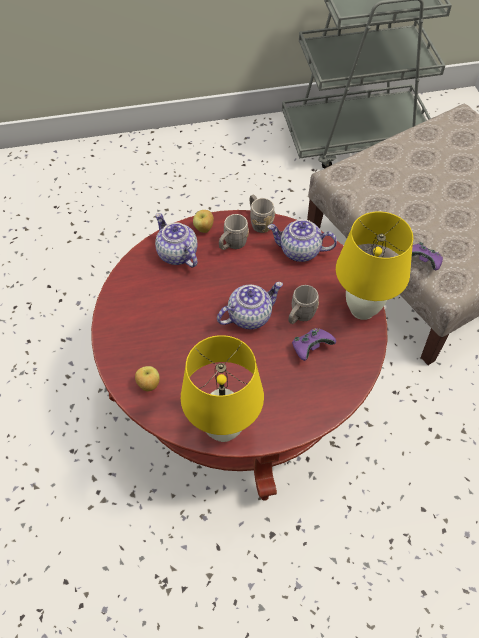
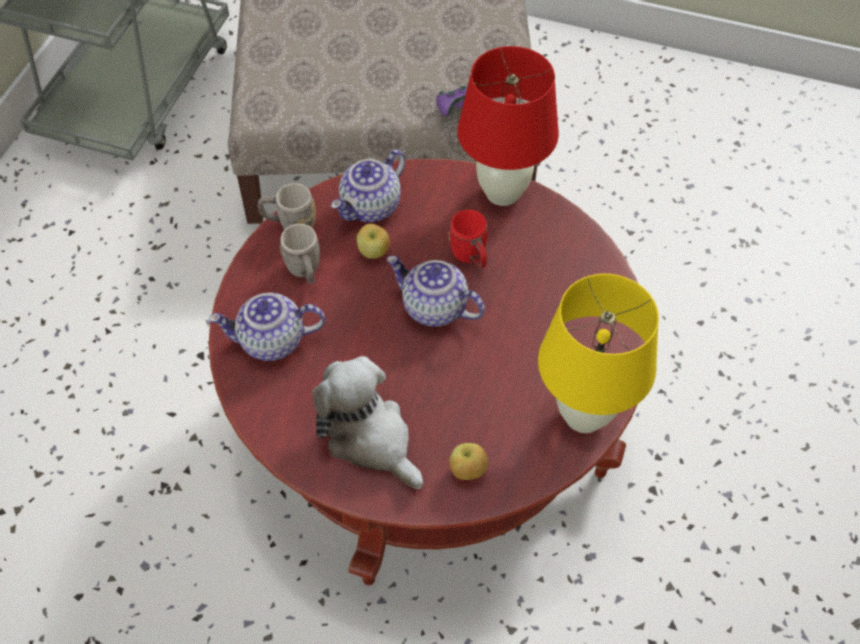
camera: 60 degrees left, 0 degrees up
(143, 328) = (370, 437): none -> plush toy
(204, 229) = (252, 290): apple -> apple (374, 252)
(249, 315) = (433, 308): teapot -> teapot turned 60 degrees counterclockwise
(300, 316) = (471, 257): grey mug -> red mug
(311, 348) = (524, 270): purple game controller -> none
(363, 309) = (503, 192): yellow table lamp -> red table lamp

